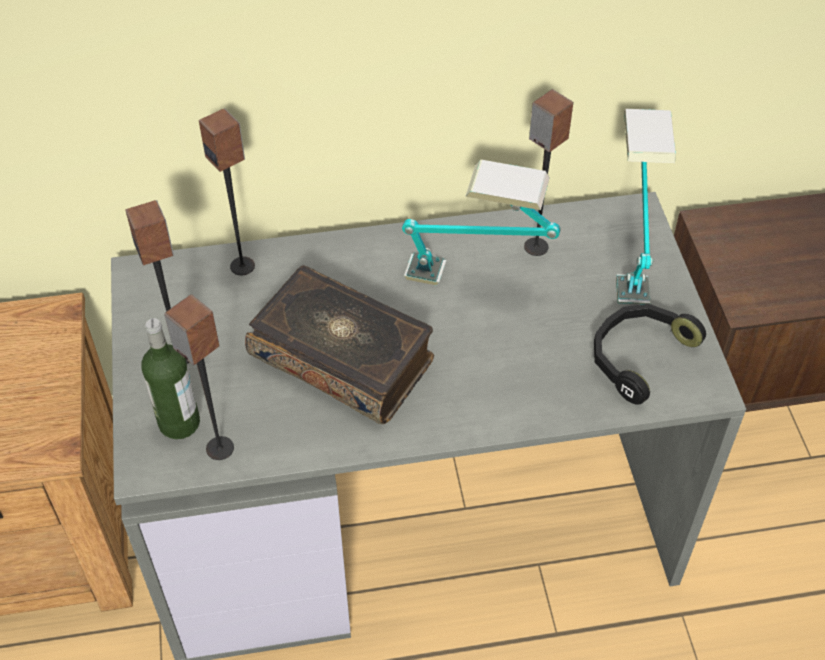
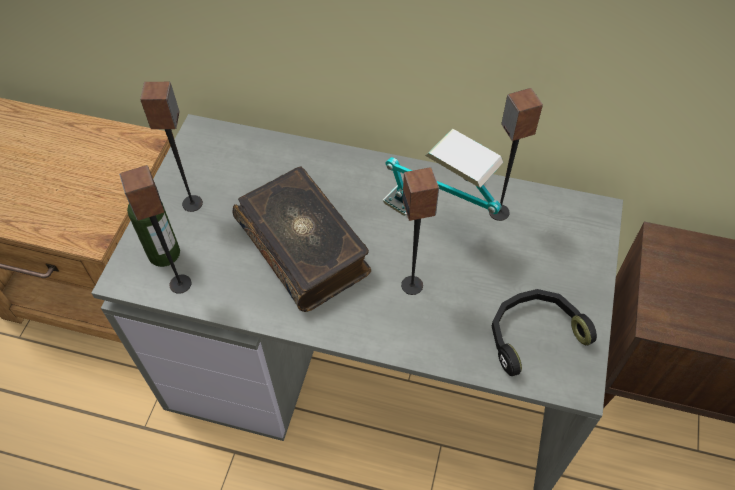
camera: 25 degrees right, 5 degrees up
(243, 266) = (272, 151): speaker -> speaker (412, 285)
(629, 252) = (573, 243): table lamp -> none

